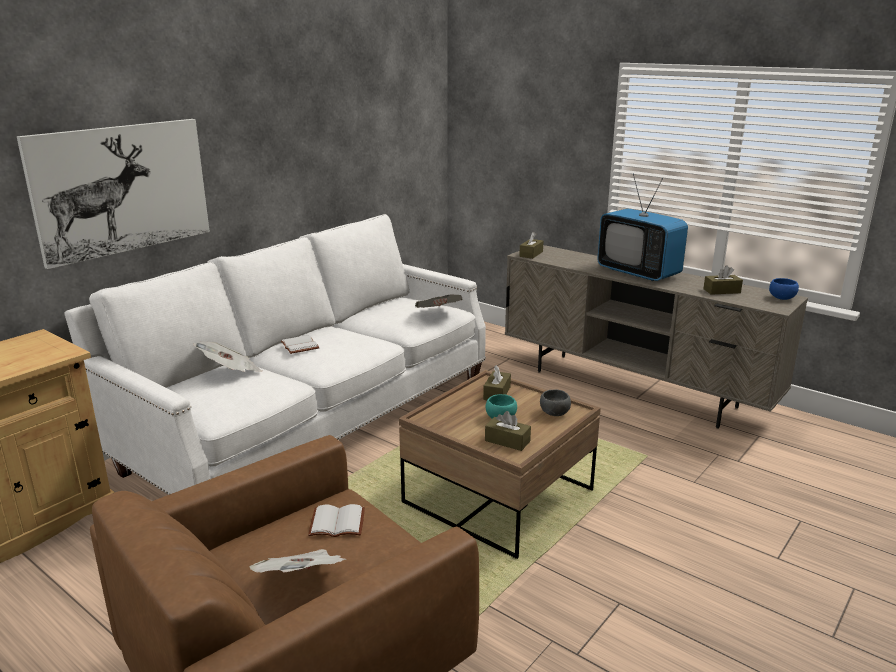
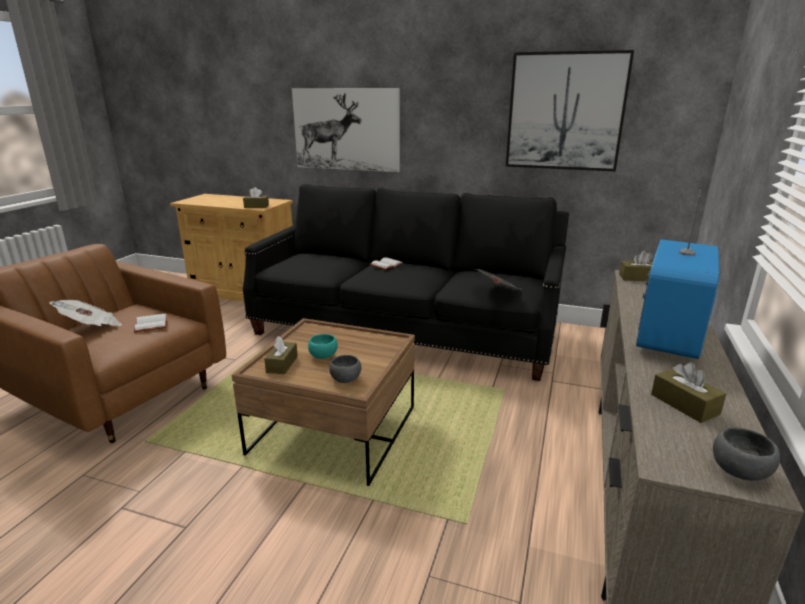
camera: 70 degrees right, 0 degrees up
(230, 372) = (332, 258): newspaper -> none
(313, 418) = (406, 329): white sofa -> black sofa
(356, 126) = (565, 112): none -> picture
(497, 393) = (372, 347): brown tissue box -> brown tissue box (256, 206)
(781, 298) = (740, 471): blue bowl -> grey bowl

